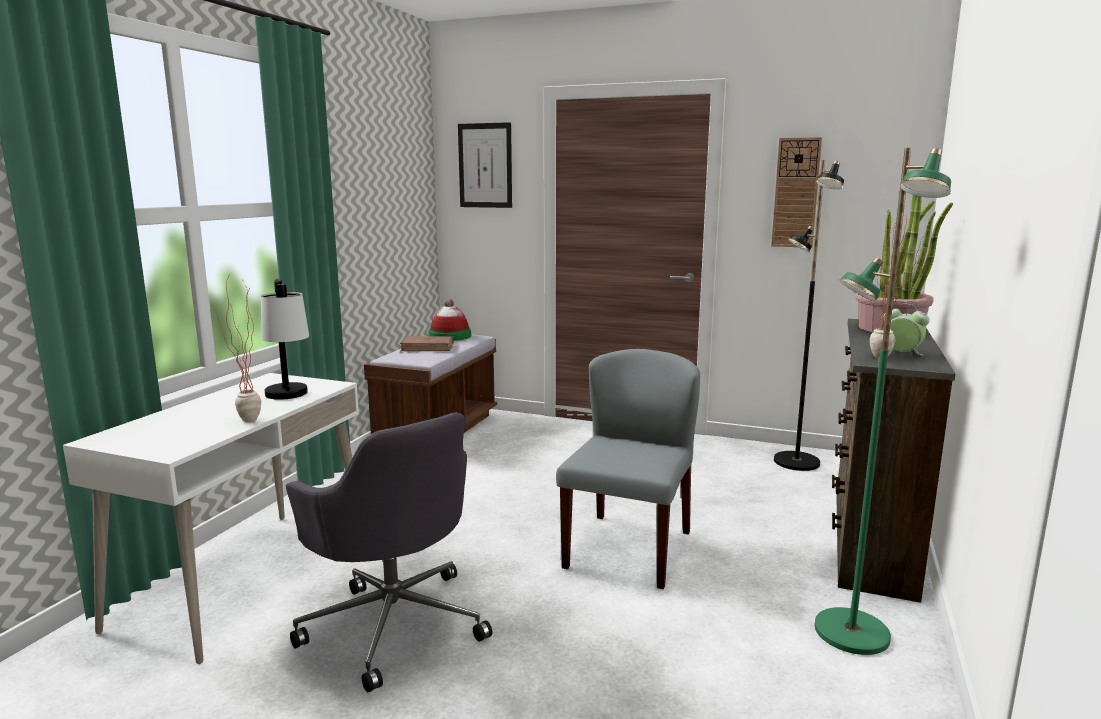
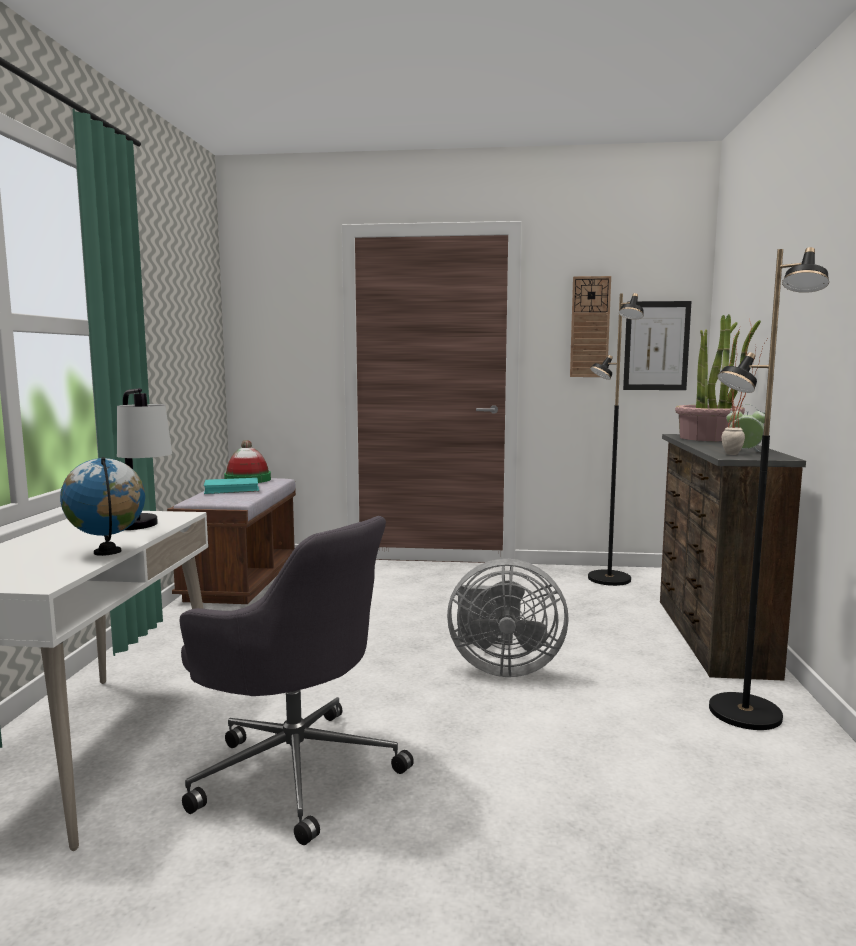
camera: 15 degrees left, 5 degrees down
(244, 423) = (108, 552): potted plant -> globe
(428, 347) = (232, 489): brown book -> turquoise book
(485, 165) = (279, 302): picture -> picture (656, 346)
(628, 548) = (501, 667): grey chair -> grey fan
(850, 633) = (744, 713): green floor lamp -> black floor lamp

